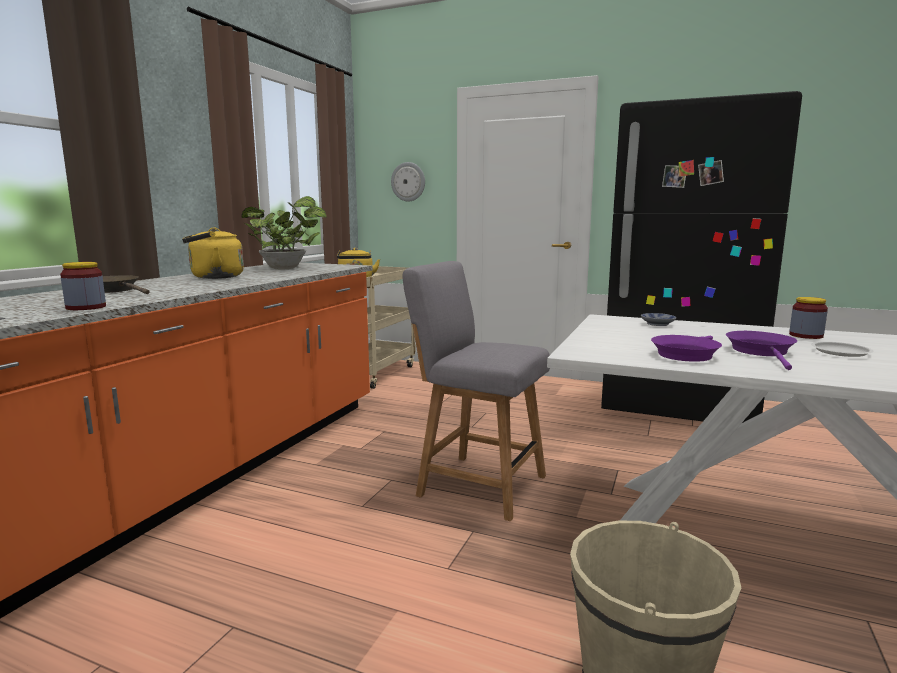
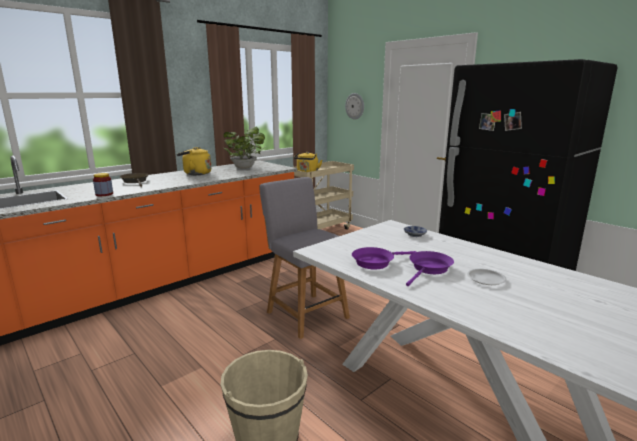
camera: 25 degrees right, 5 degrees up
(806, 335) = (498, 261): jar -> none

